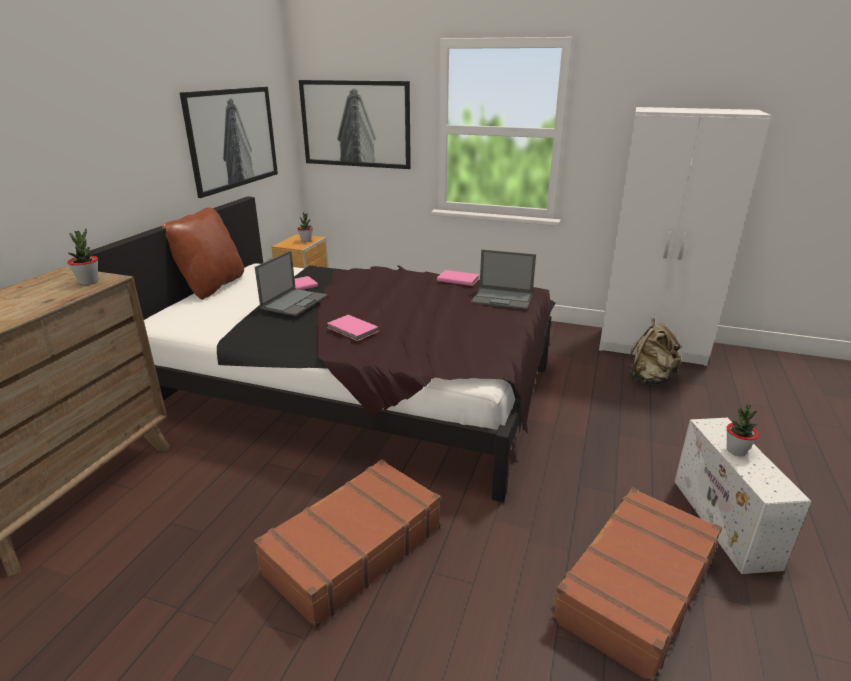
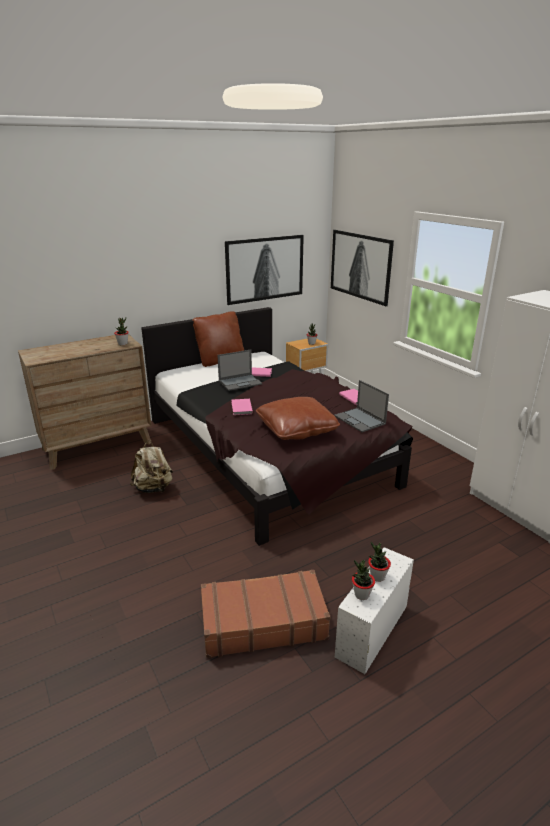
camera: 40 degrees right, 0 degrees up
(352, 549) = (164, 526): brown suitcase -> none
(458, 330) = (296, 429): none -> brown pillow
(650, 379) = (477, 530): beige backpack -> beige backpack (153, 488)
(758, 477) = (361, 595): none -> potted plant

